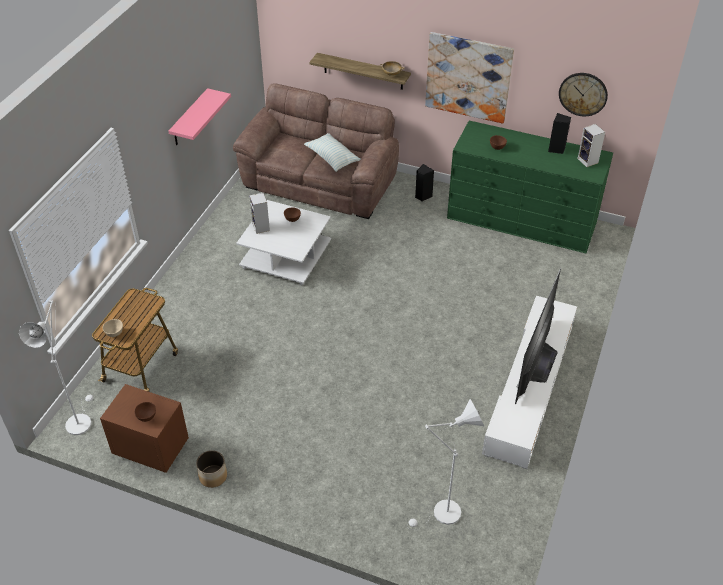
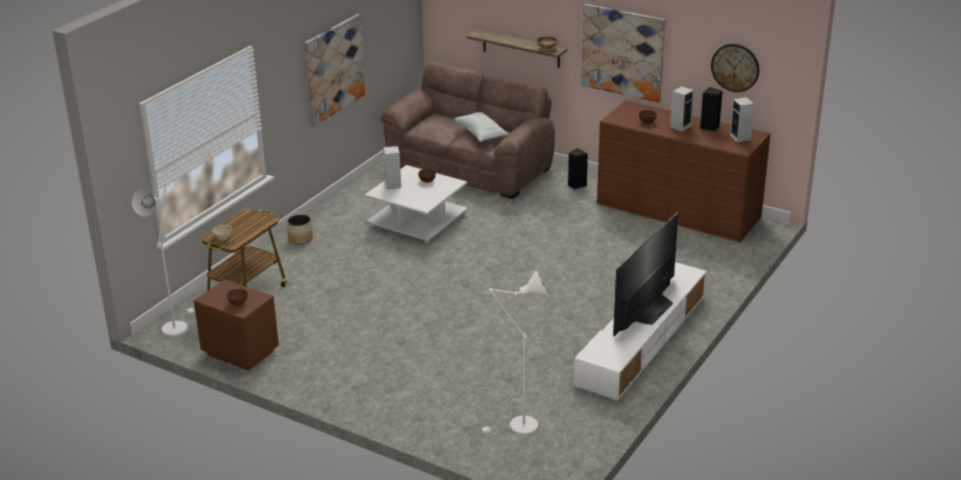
camera: 10 degrees right, 15 degrees down
(189, 118) = (334, 69): pink shelf -> picture
(213, 476) = (295, 378): planter -> planter (300, 239)
(522, 219) = (678, 210): green dresser -> brown dresser
(529, 150) = (680, 126): none -> speaker

